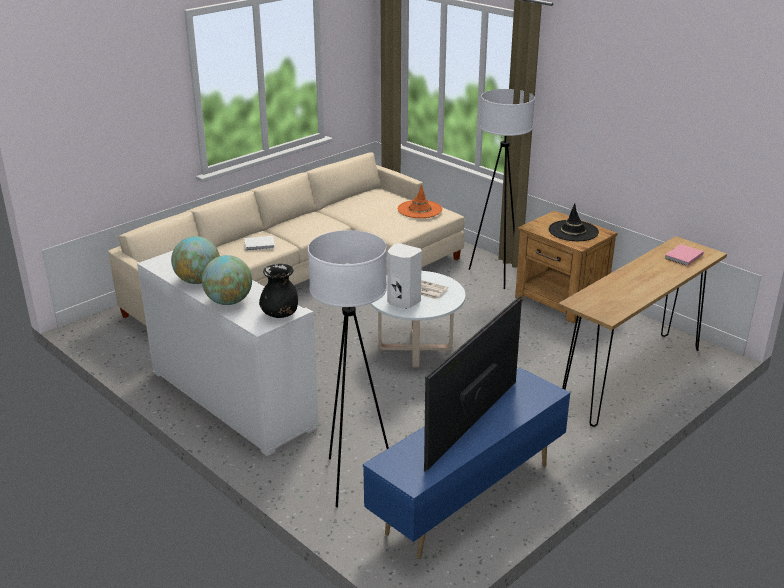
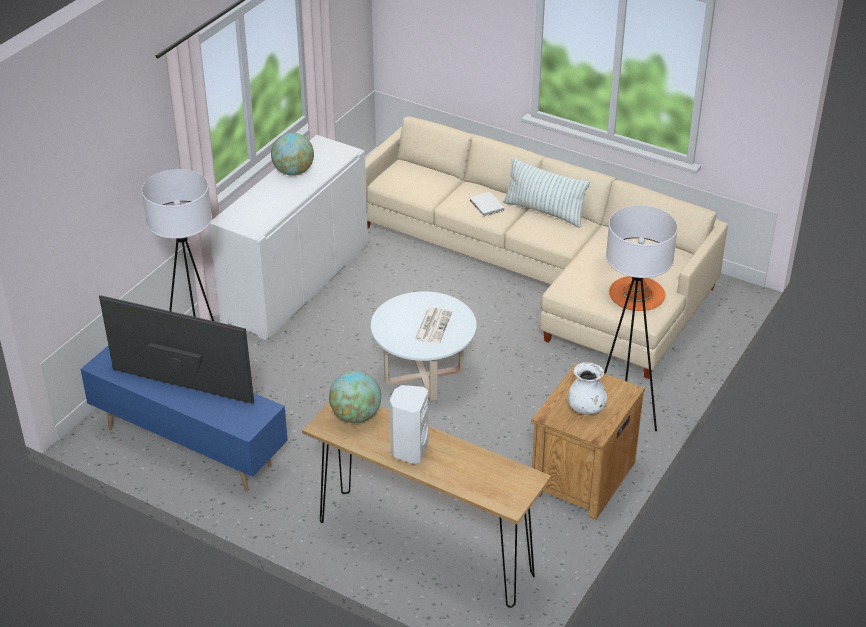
camera: 75 degrees right, 10 degrees up
(228, 301) = (261, 195): globe -> globe (355, 416)
(280, 314) = (247, 226): black vase -> none
(287, 225) = (544, 212): none -> pillow
(402, 302) = (399, 318): white speaker -> white speaker (408, 450)
(573, 231) = (586, 408): black hat -> white vase
(682, 257) = (490, 481): pink book -> none

